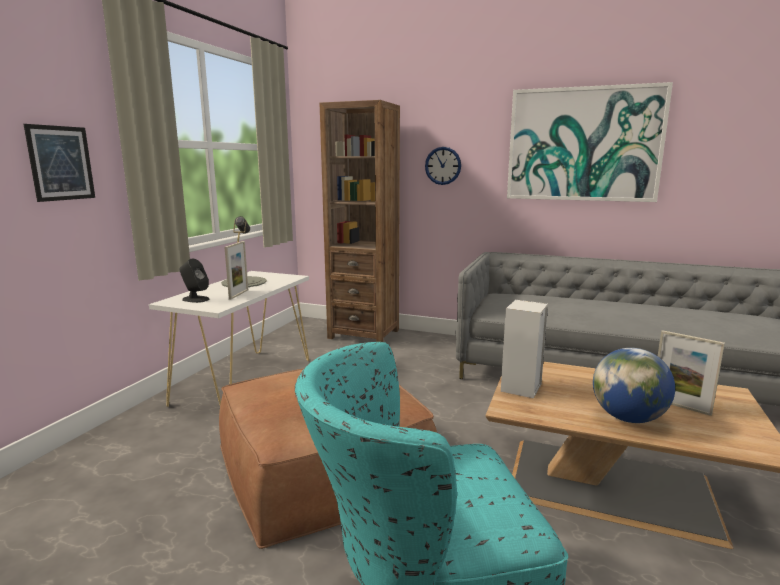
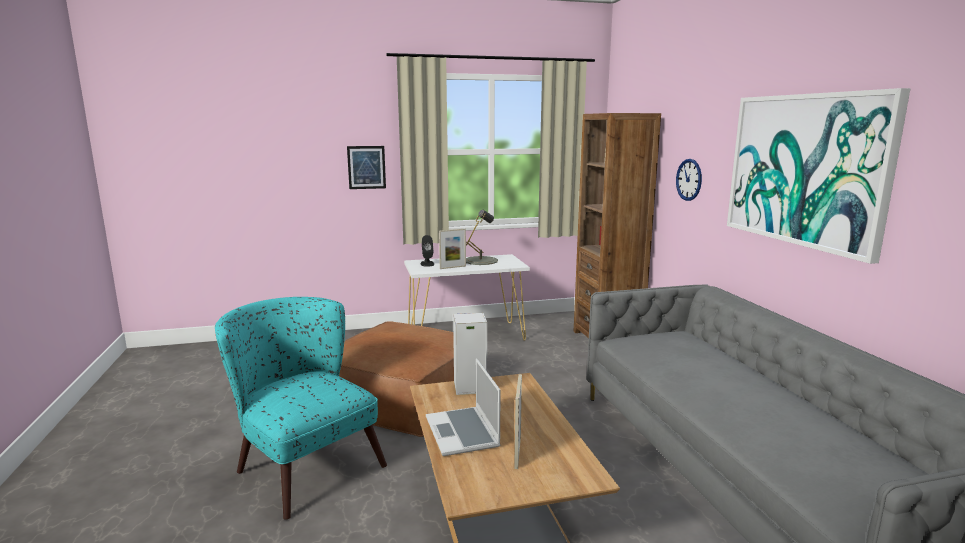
camera: 55 degrees right, 0 degrees up
(628, 418) = (463, 433): globe -> laptop

